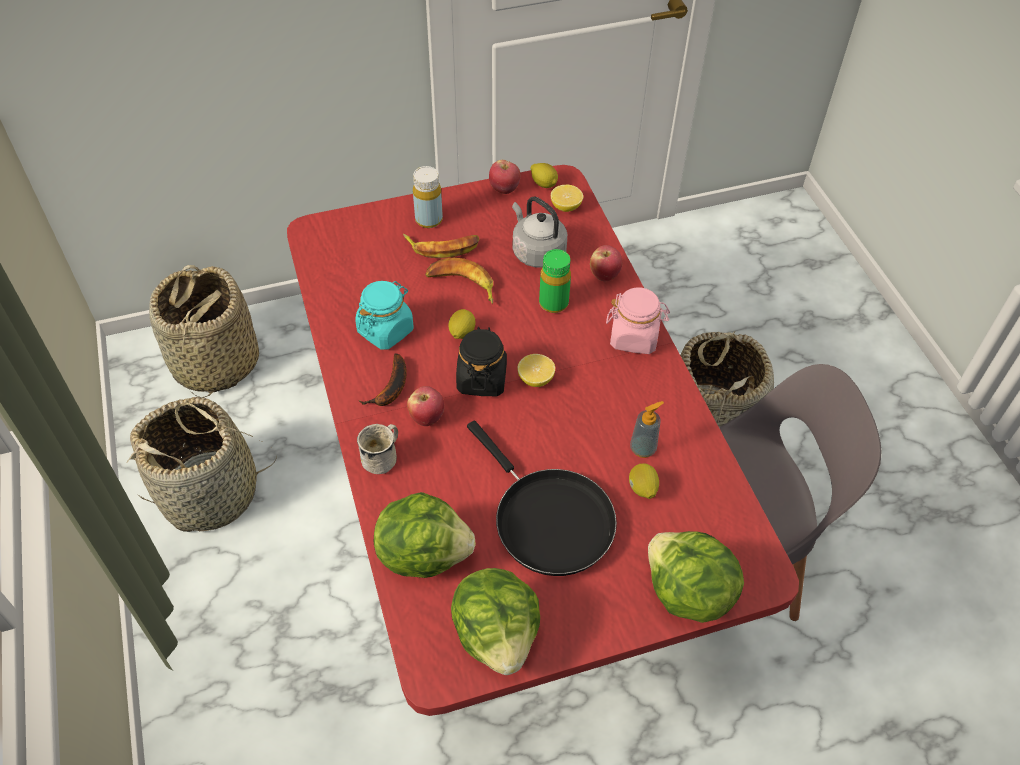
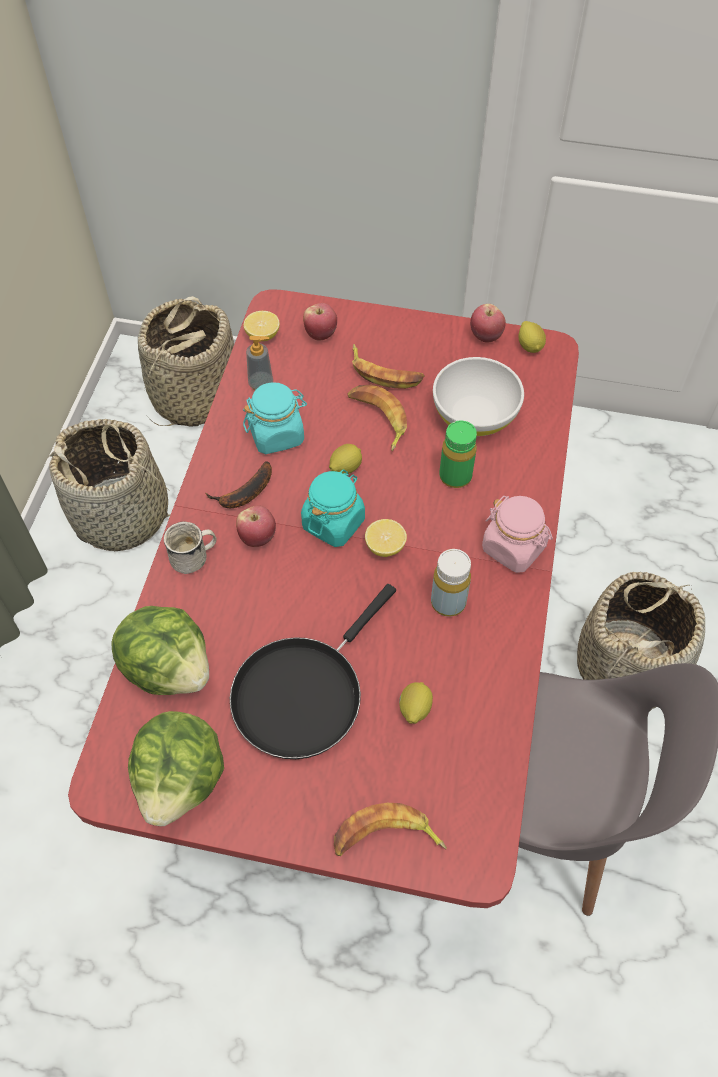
camera: 30 degrees right, 5 degrees up
(429, 220) = (390, 339): yellow bottle -> yellow bottle (448, 602)
(481, 379) = (333, 523): black jar -> turquoise jar
(536, 252) = (474, 415): grey kettle -> white bowl
(548, 519) = (303, 693): black frying pan -> black frying pan turned 45 degrees clockwise
(566, 207) = (536, 379): lemon -> lemon (263, 335)
(604, 275) = (527, 468): apple -> apple (320, 334)
(643, 448) = (443, 668): soap dispenser -> soap dispenser (261, 384)
(687, 594) = (386, 838): lettuce -> banana

